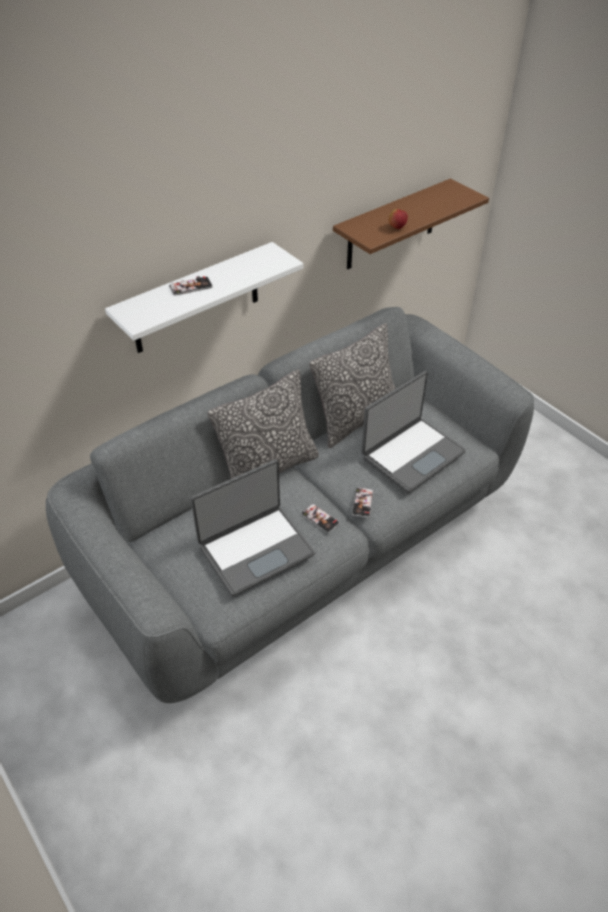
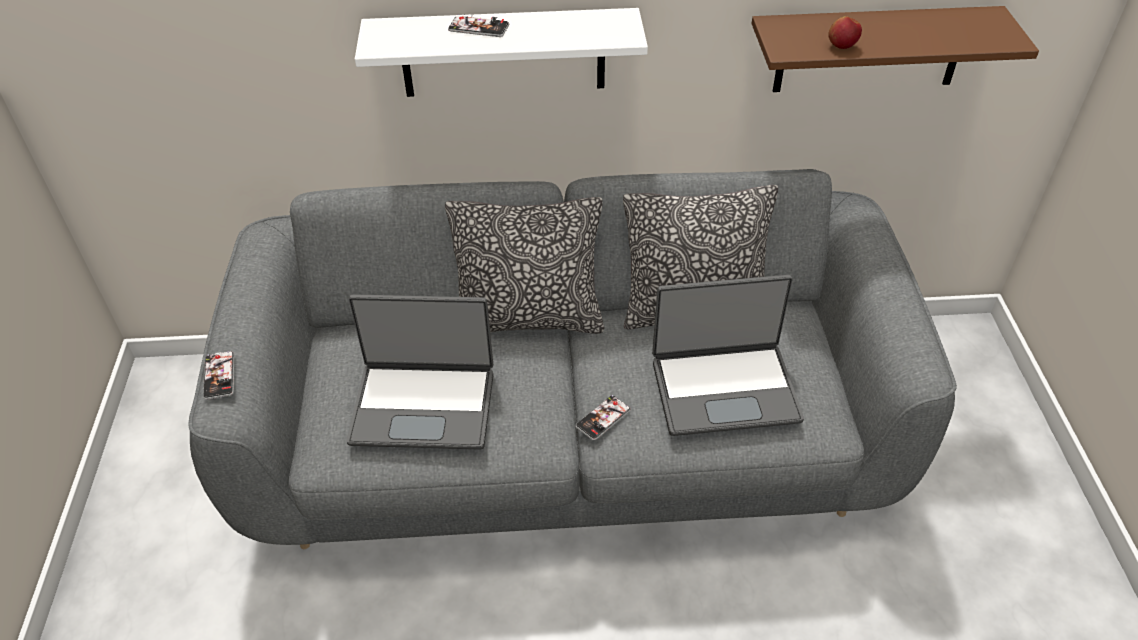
camera: 35 degrees right, 0 degrees up
(320, 518) = (532, 409): phone -> phone (219, 376)

